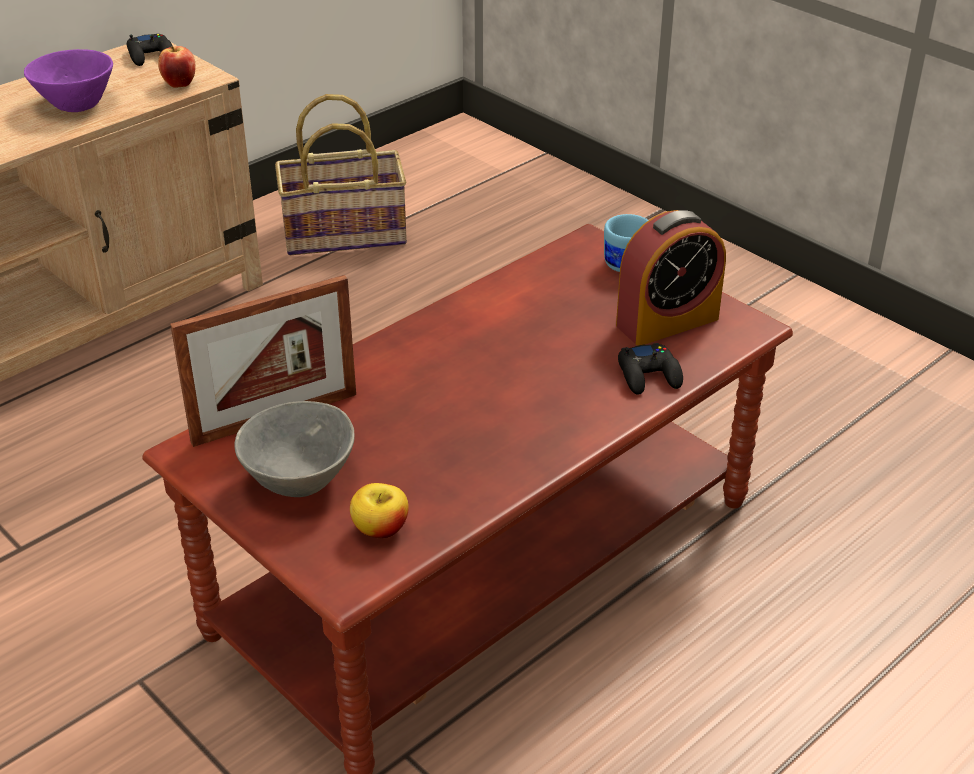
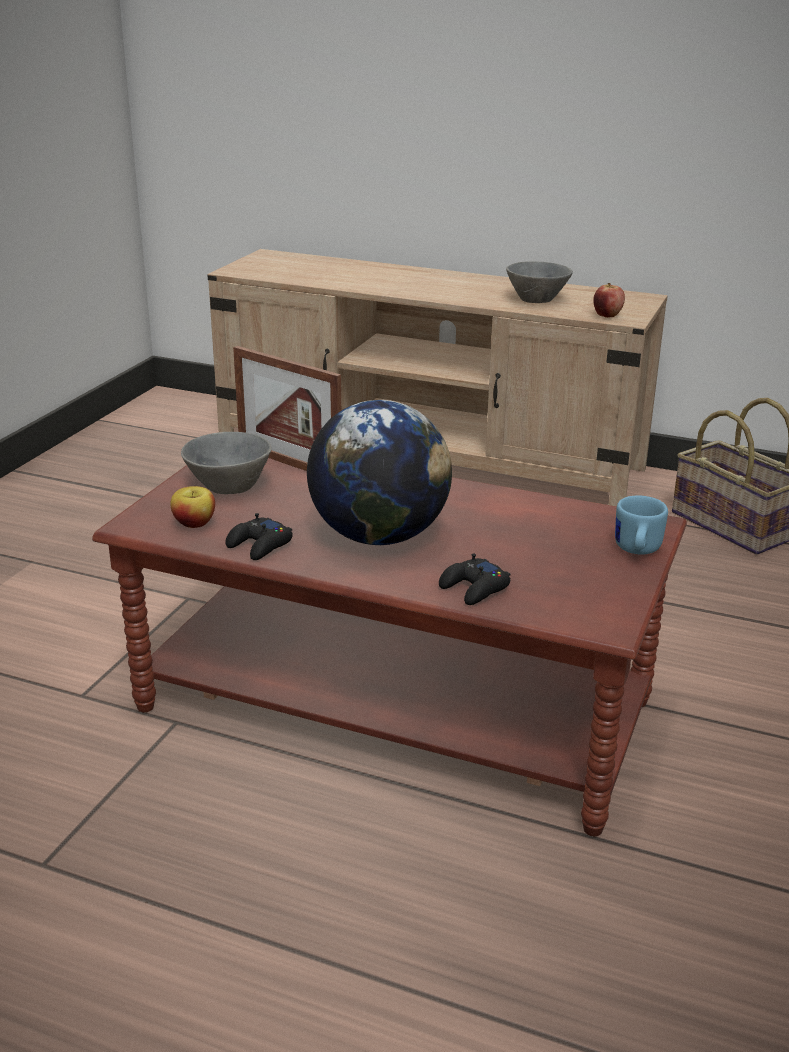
camera: 65 degrees right, 10 degrees down
(78, 103) = (539, 299): purple bowl -> grey bowl
(151, 55) = (633, 300): black game controller -> black game controller (260, 545)
(507, 402) = (379, 536): none -> globe
(667, 322) = (567, 582): alarm clock -> none

